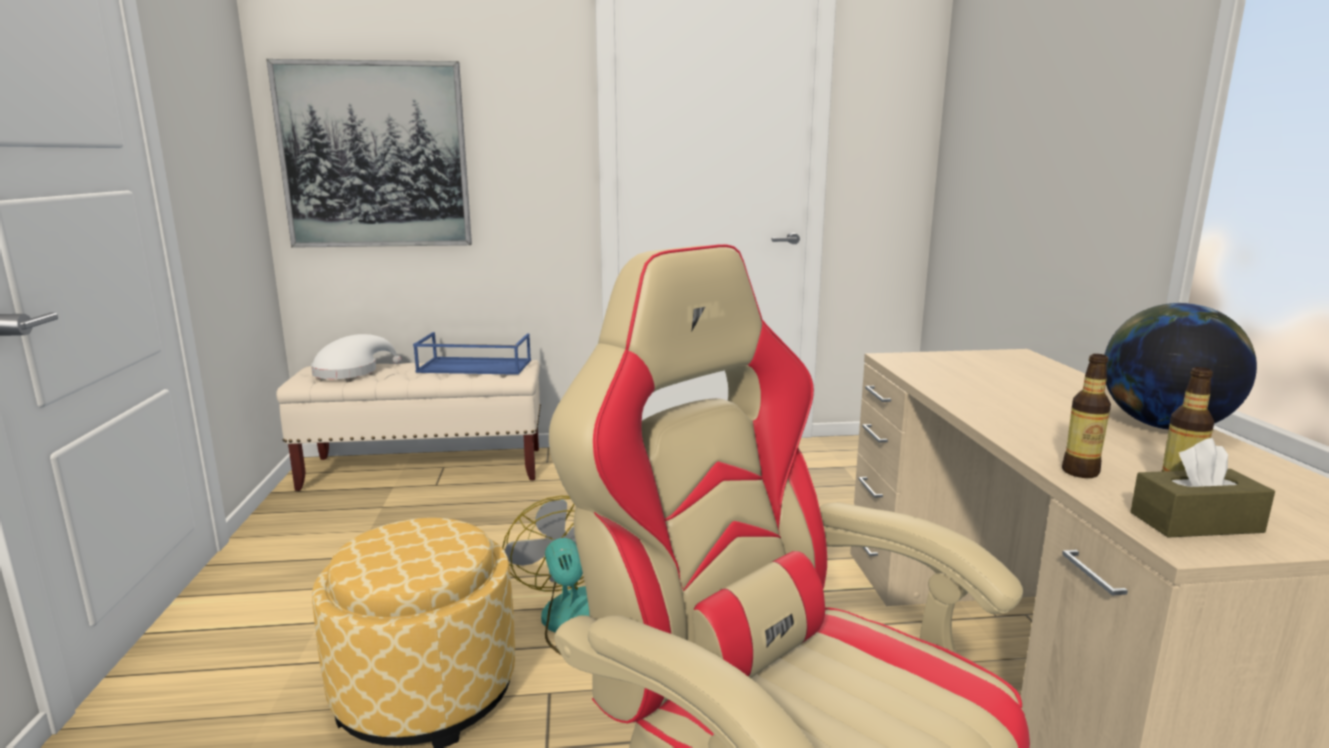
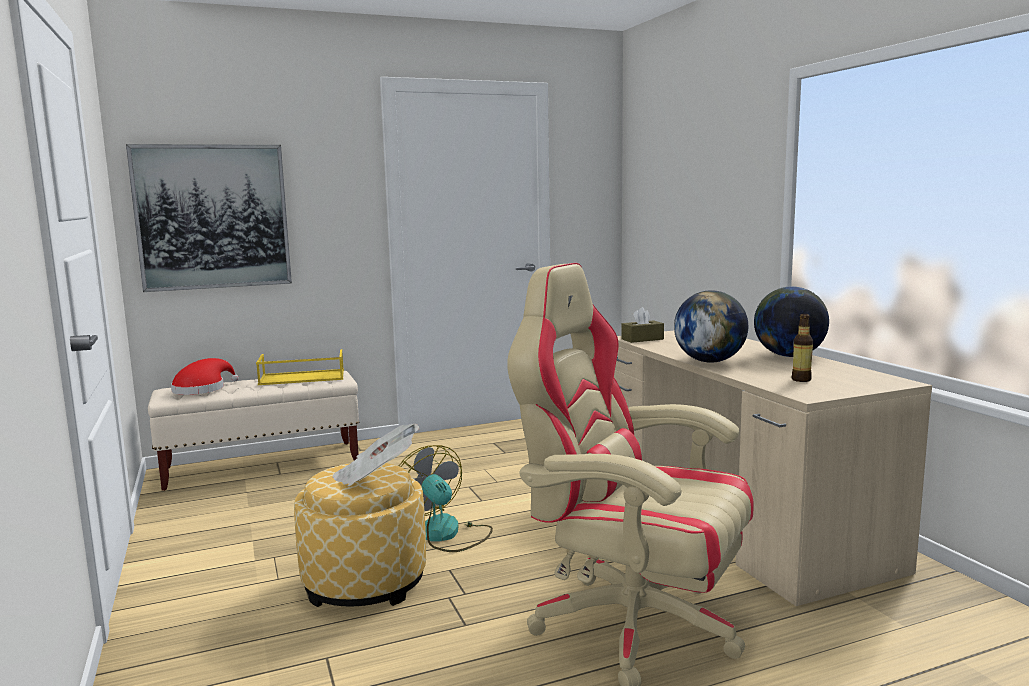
camera: 15 degrees left, 5 degrees down
(351, 372) = (202, 389): white hat -> red hat
(432, 553) = (376, 477): none -> newspaper
(473, 366) = (301, 378): blue tray -> yellow tray
(1008, 423) = (709, 361): none -> globe
(1080, 472) = (754, 377): bottle -> none
(1195, 522) = (811, 389): brown tissue box -> brown tissue box (642, 339)

